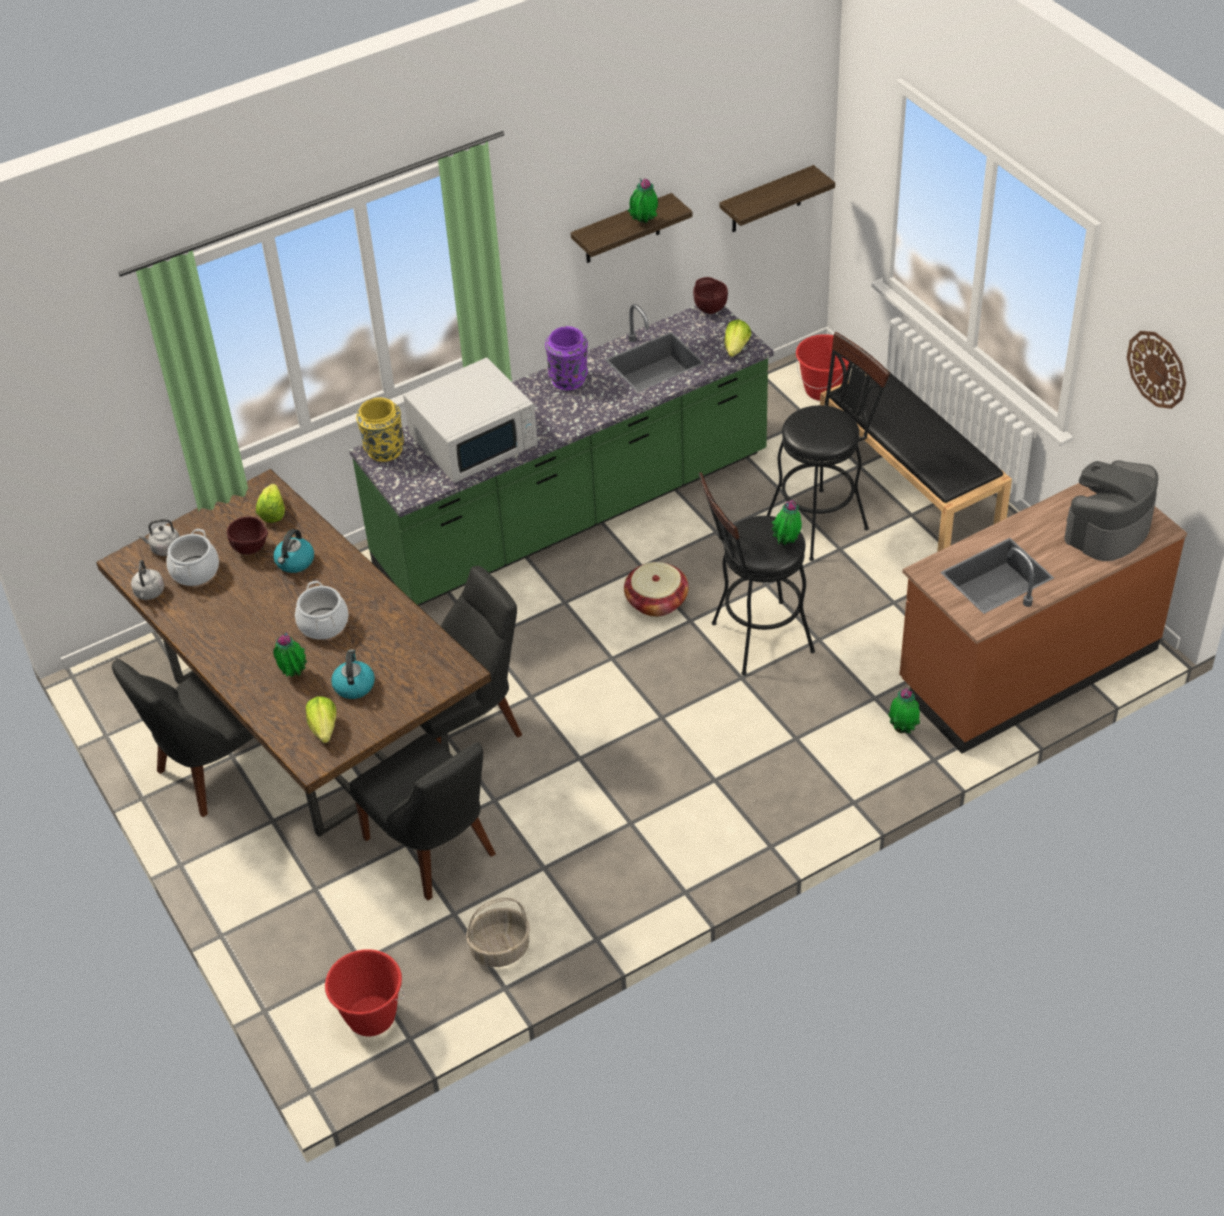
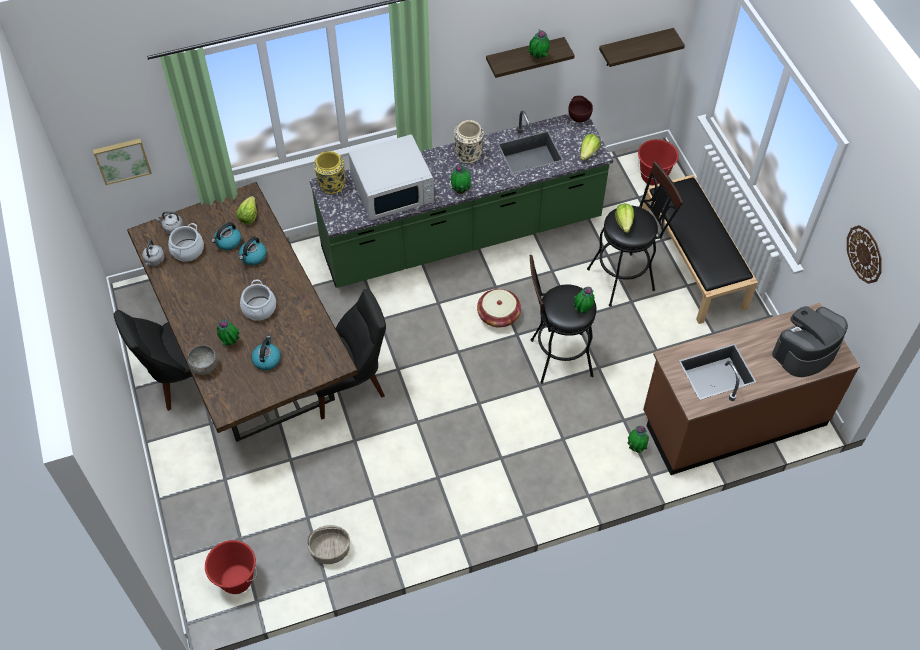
camera: 10 degrees right, 10 degrees up
(82, 450) = (122, 160): none -> picture
(252, 550) = (228, 242): brown bowl -> kettle
(264, 713) = (204, 367): none -> grey bowl
(324, 728) = (239, 388): lettuce -> lettuce (624, 223)
(434, 850) = (306, 468): black chair -> none
(568, 379) = (468, 154): purple vase -> beige vase
(571, 425) = (460, 190): none -> potted plant

